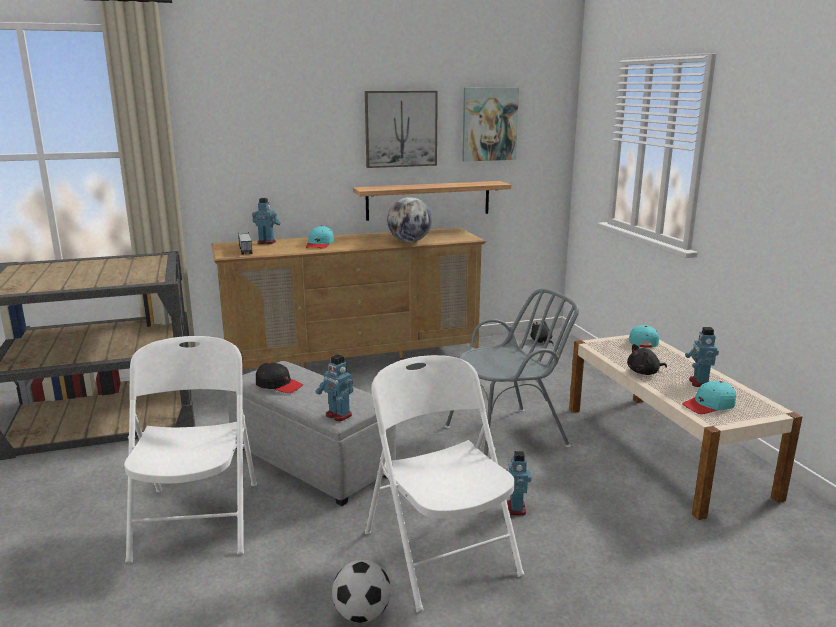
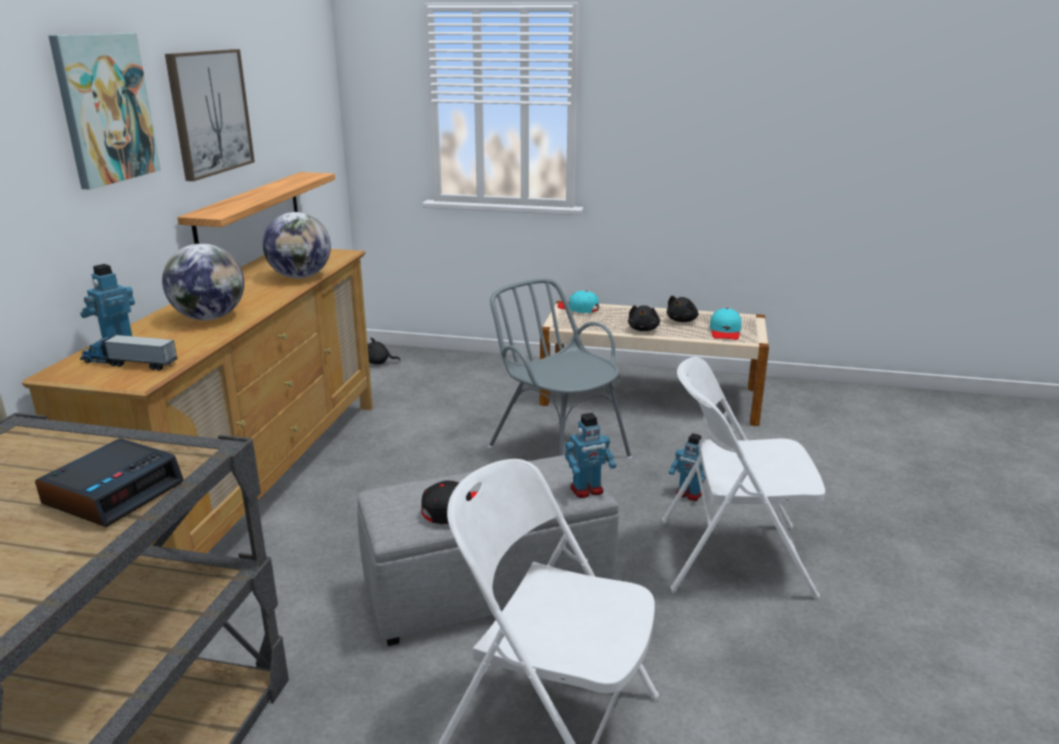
camera: 60 degrees left, 5 degrees up
(112, 279) = (114, 493): none -> alarm clock
(320, 244) = (209, 317): turquoise cap -> globe
(362, 614) = (807, 634): football -> none
(489, 124) = (282, 94): picture -> picture (105, 109)
(510, 434) = (555, 449): grey chair -> grey chair turned 45 degrees counterclockwise
(699, 383) = (682, 320): toy robot -> black plush toy

